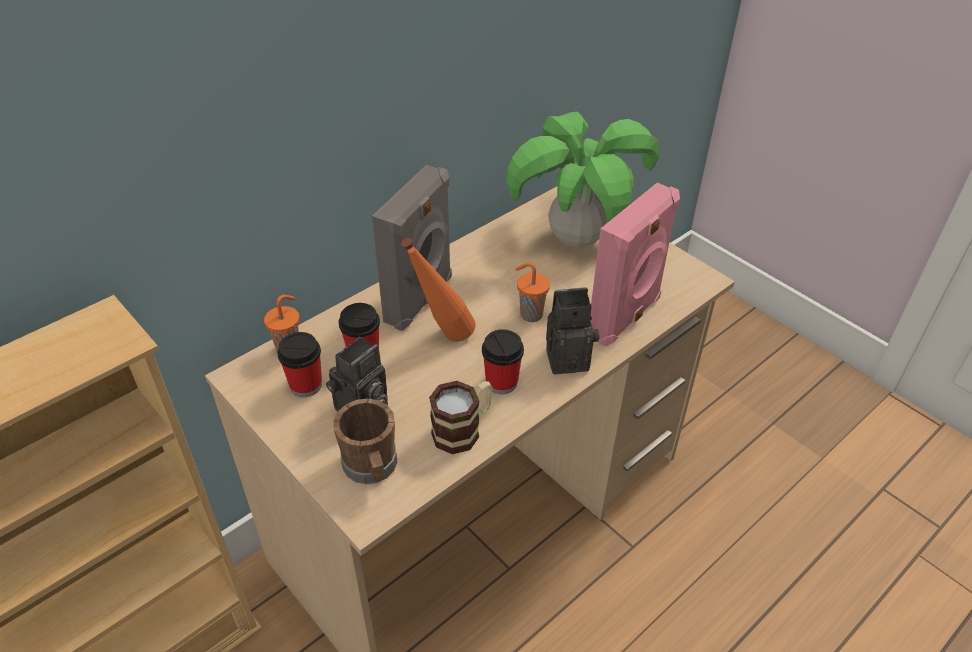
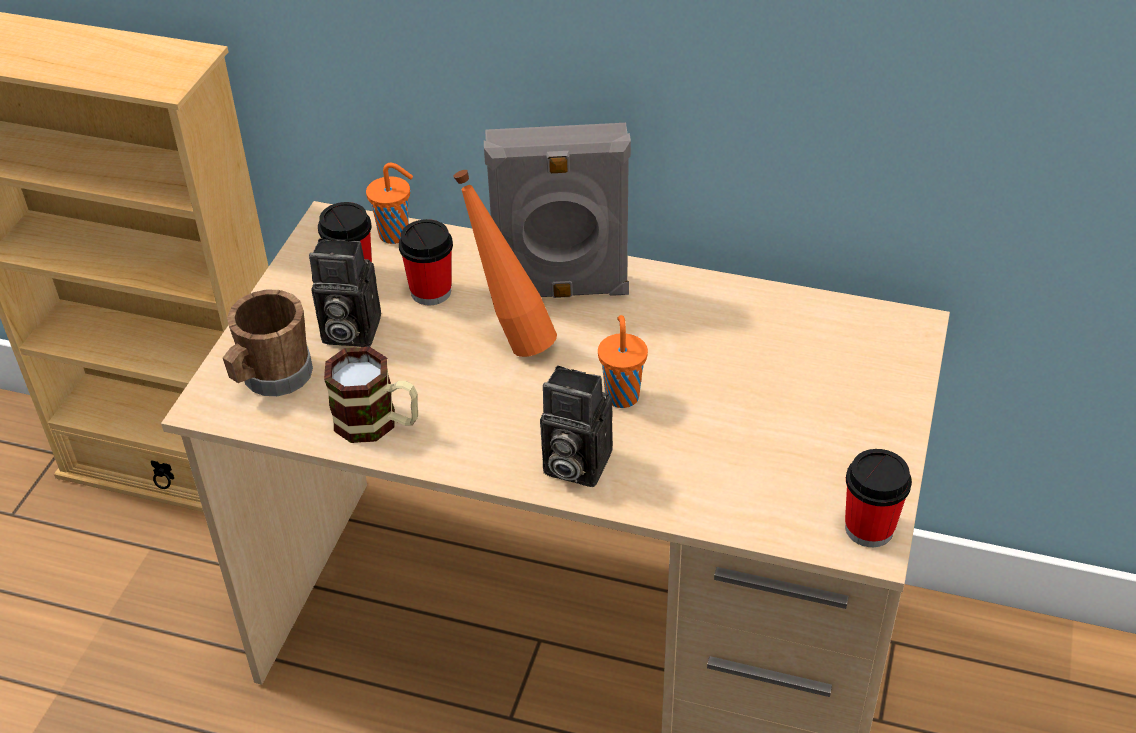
camera: 60 degrees right, 0 degrees up
(501, 382) = (478, 422): cup -> cup (869, 528)
(569, 358) = (572, 464): camera -> camera turned 150 degrees clockwise
(576, 238) = (823, 374): potted plant -> none
(626, 317) = (701, 490): pink speaker -> none

